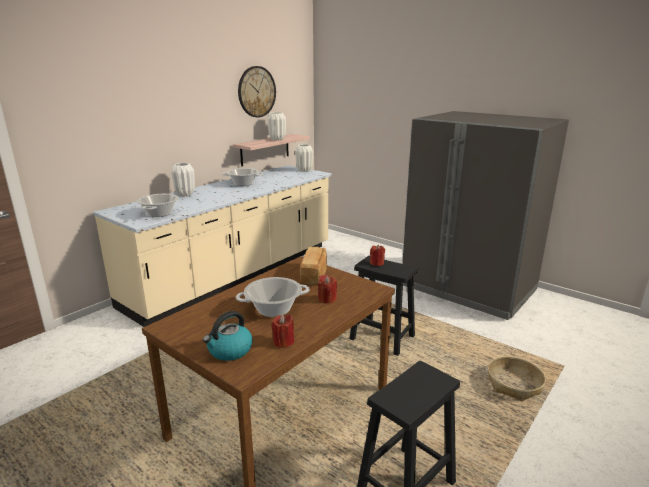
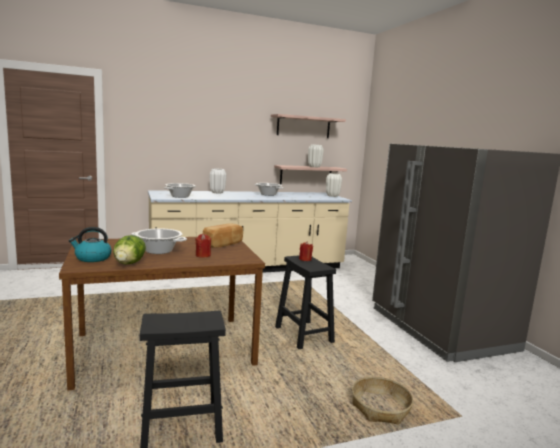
camera: 30 degrees right, 10 degrees down
(256, 92) = (303, 126): wall clock -> shelf
(283, 342) = (129, 263): red candle -> lettuce

